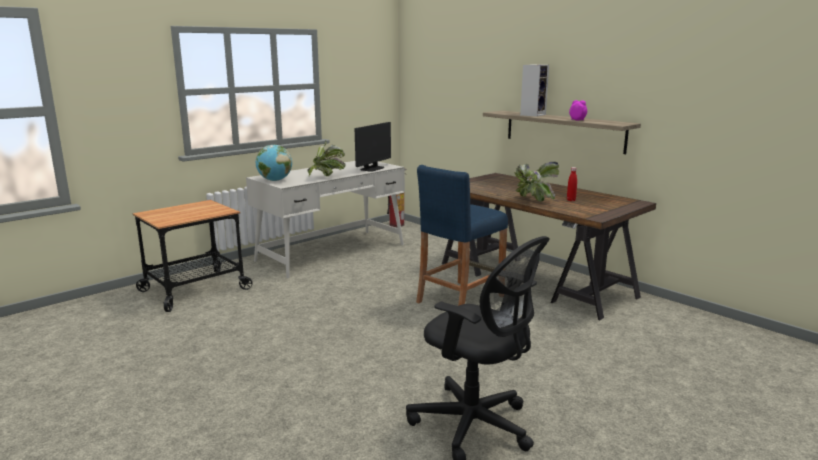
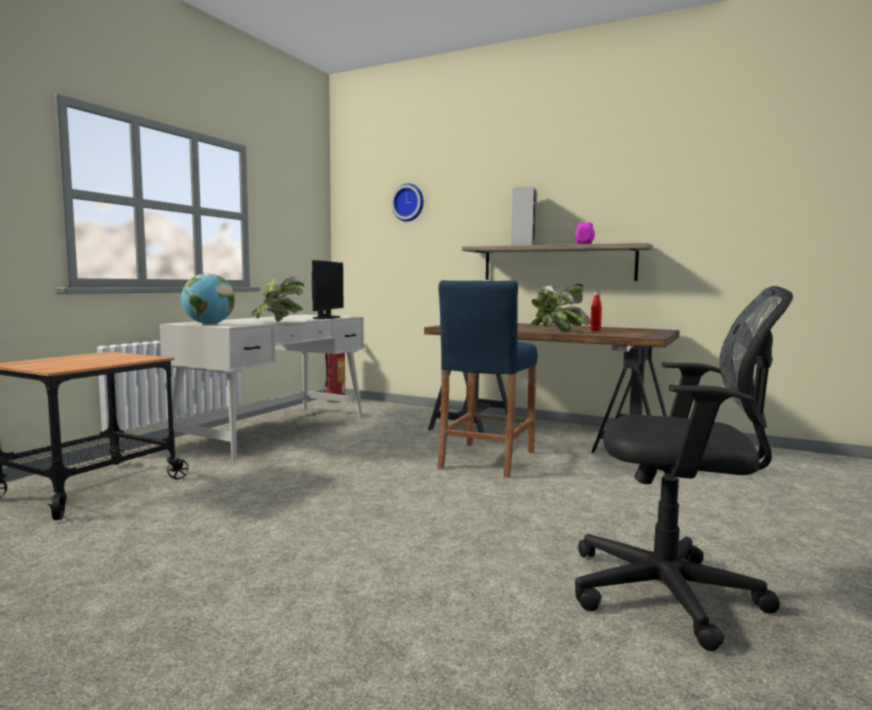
camera: 20 degrees left, 10 degrees down
(453, 65) = (409, 203): none -> wall clock

